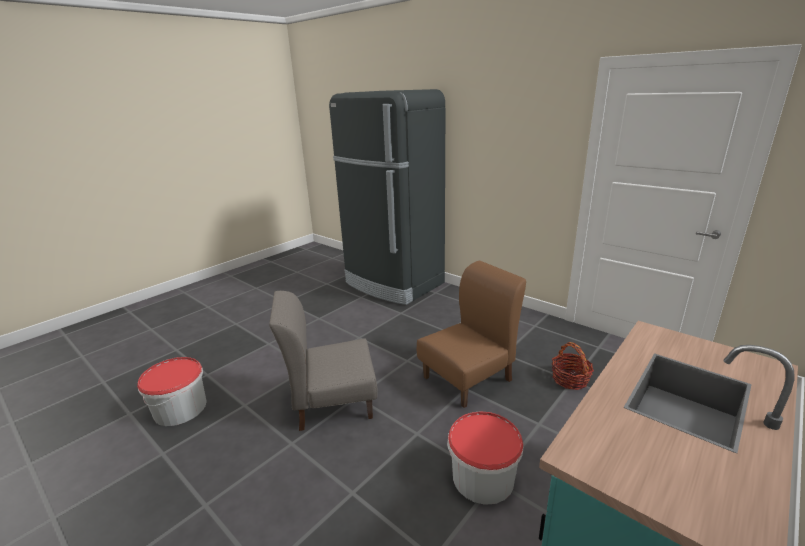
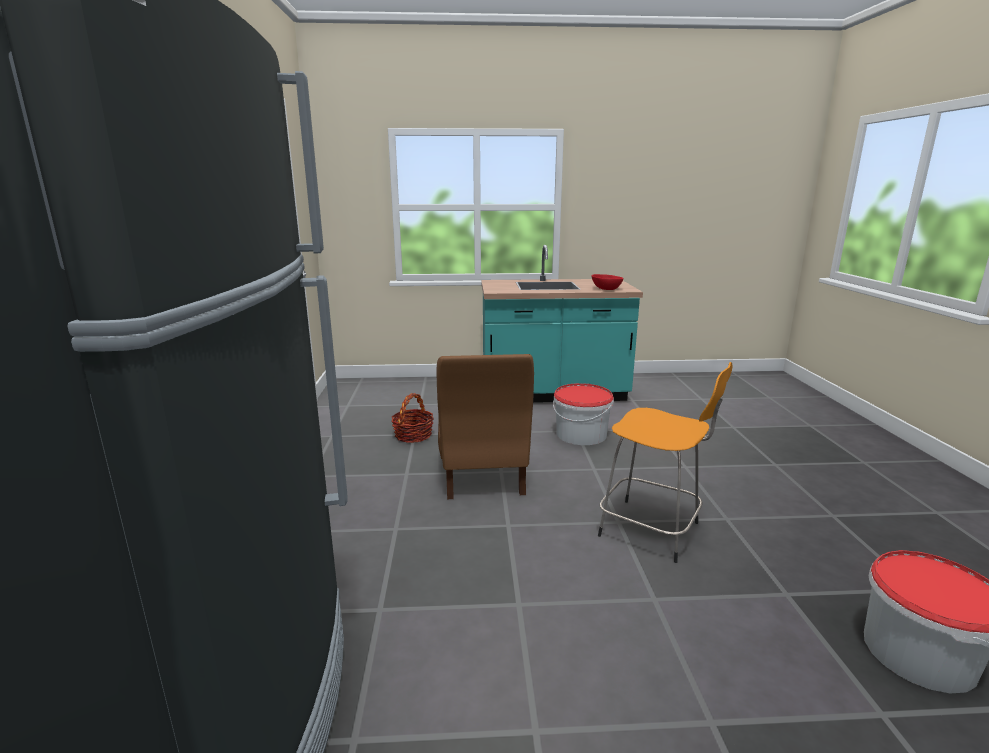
camera: 135 degrees left, 5 degrees down
(333, 402) = (653, 531): grey chair -> orange stool
(468, 378) = (483, 476): brown chair -> brown chair turned 105 degrees counterclockwise
(601, 433) = (606, 289): none -> red bowl

